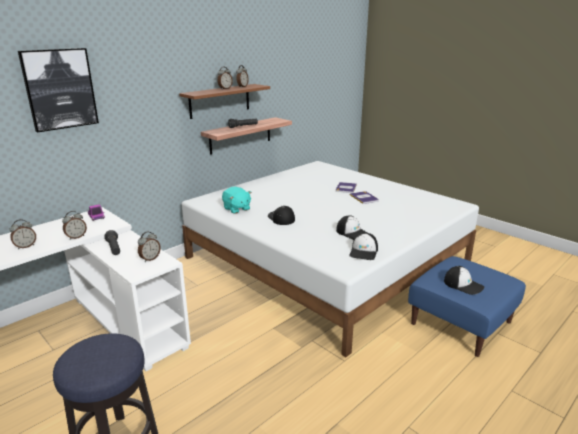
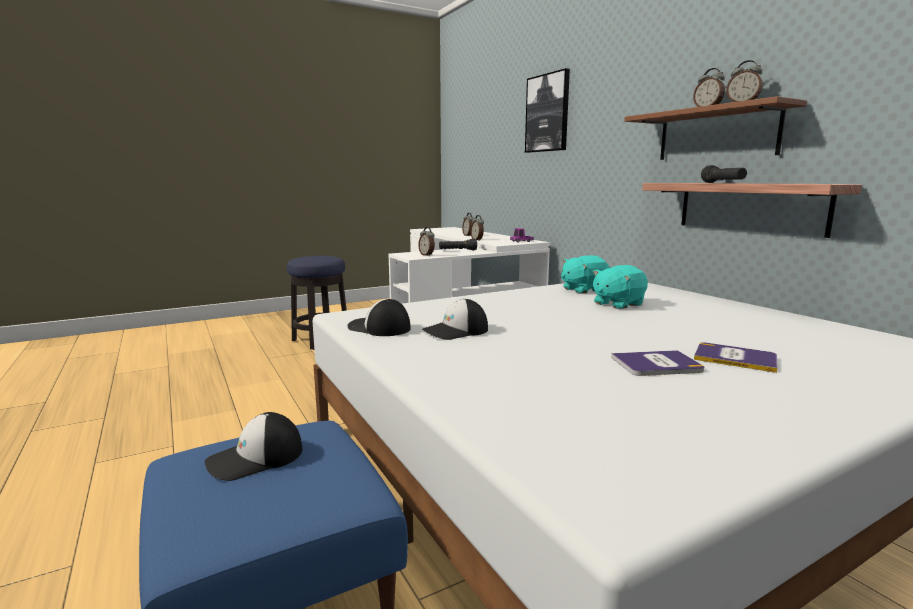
camera: 105 degrees right, 10 degrees down
(271, 202) = (617, 304): none -> turquoise plush toy
(281, 218) = (539, 304): cap -> none

